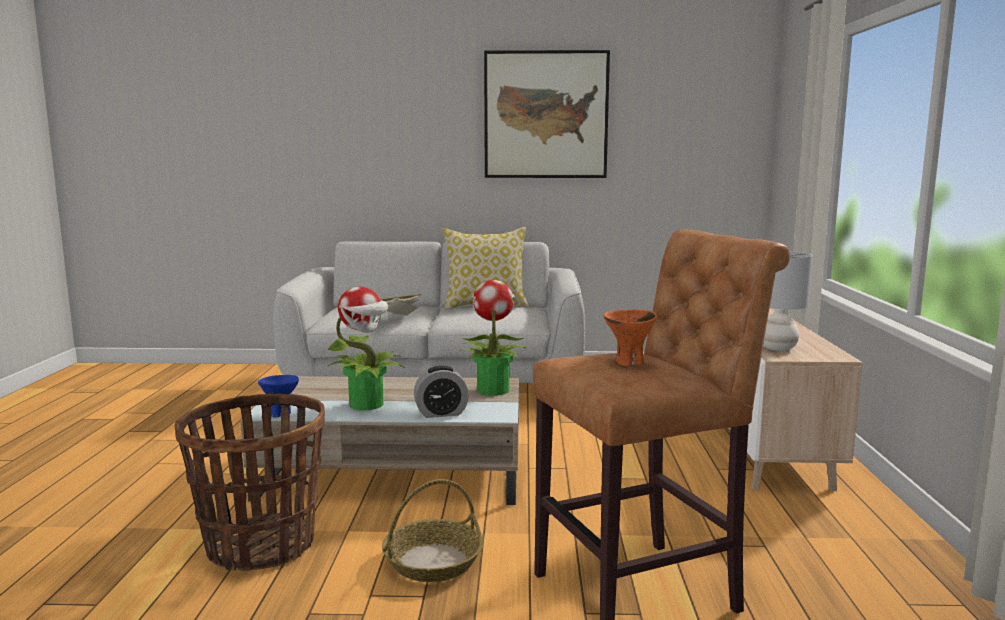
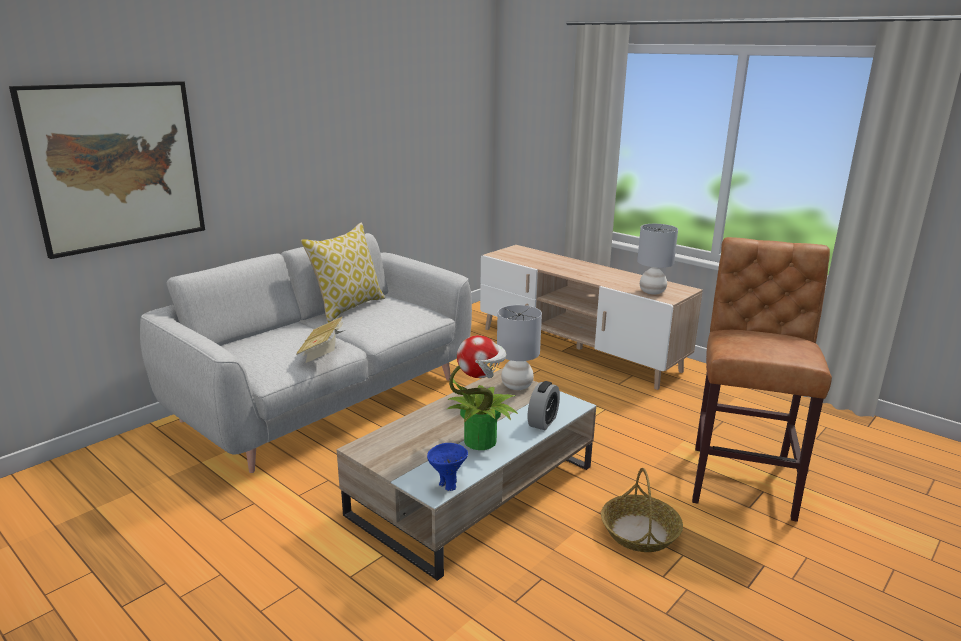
camera: 50 degrees left, 10 degrees up
(260, 545) = (533, 601): basket -> none
(492, 390) = (517, 386): potted plant -> grey table lamp
(546, 115) = (344, 105): picture -> picture (116, 166)
(629, 362) = (769, 340): orange bowl -> none

